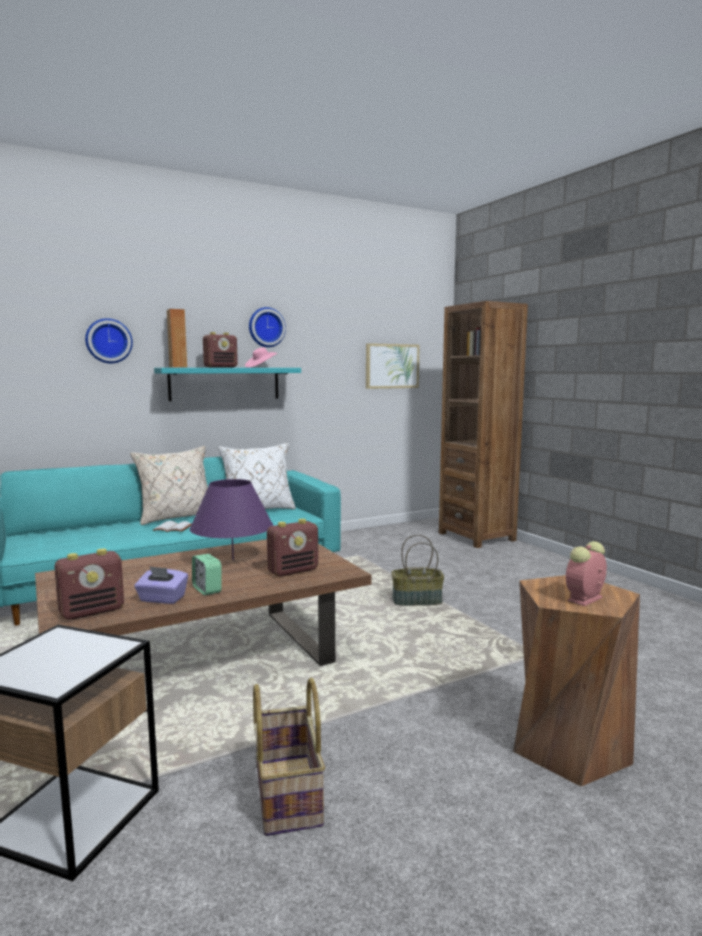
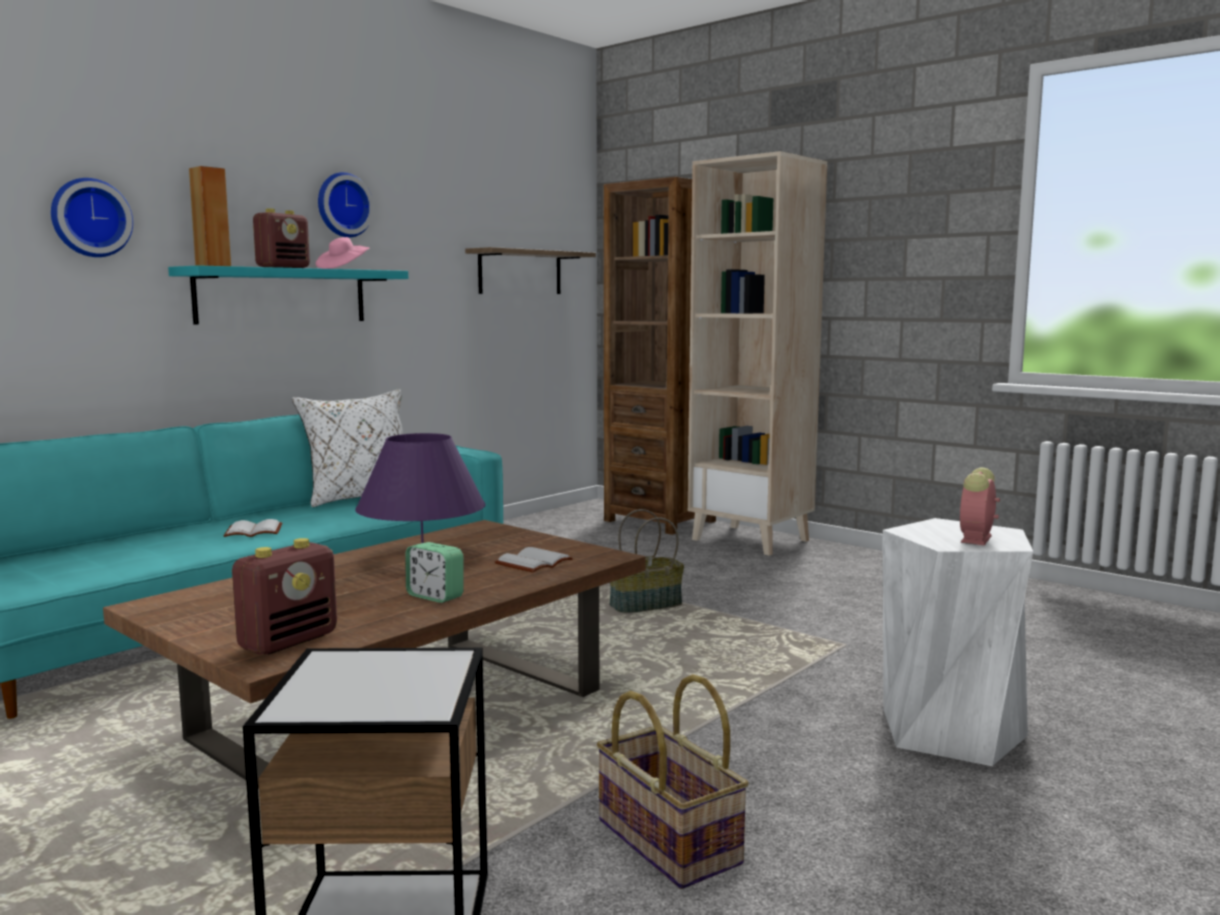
camera: 20 degrees left, 0 degrees up
(162, 599) = (381, 614): purple tissue box -> none
(176, 517) = (236, 518): beige pillow -> none
(293, 571) = (533, 562): radio -> white book
(392, 366) = (520, 272): picture -> shelf
(531, 558) = (751, 540): none -> beige bookcase
(568, 746) = (950, 731): brown stool -> white stool

